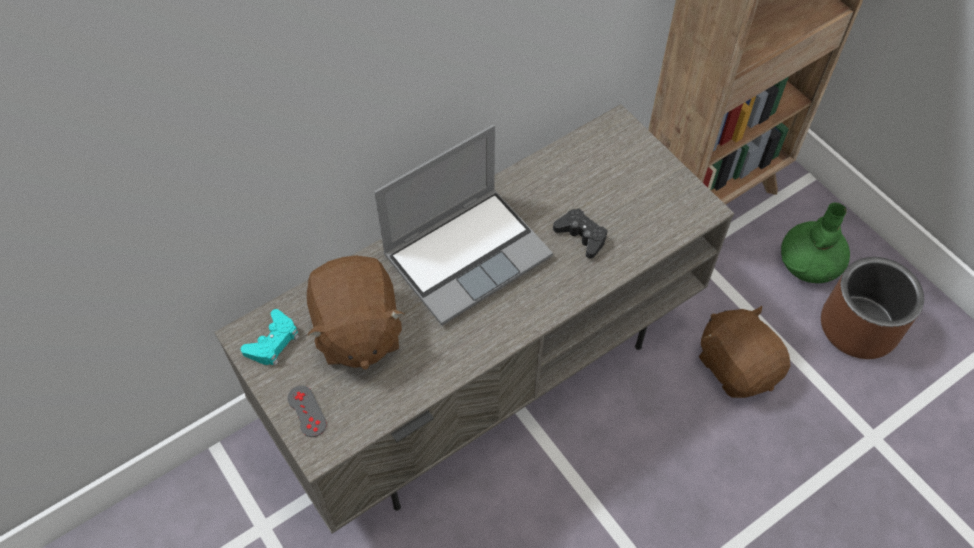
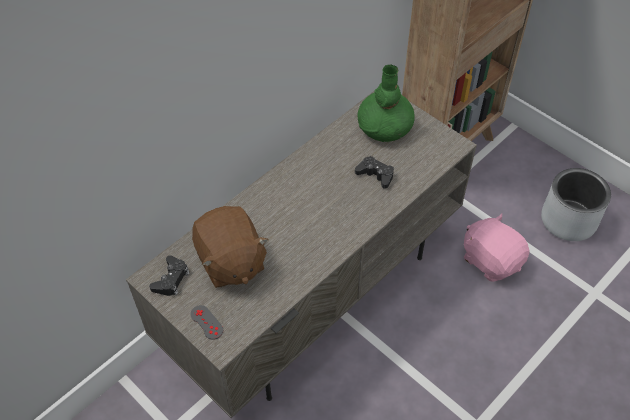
camera: 10 degrees left, 5 degrees down
(273, 342) = (171, 279): turquoise game controller -> black game controller
(468, 254) = (298, 198): laptop -> none
(737, 366) = (491, 260): brown plush toy -> pink plush toy
(810, 262) = (526, 182): green vase -> green vase (385, 127)
(858, 326) = (568, 220): brown planter -> grey planter

